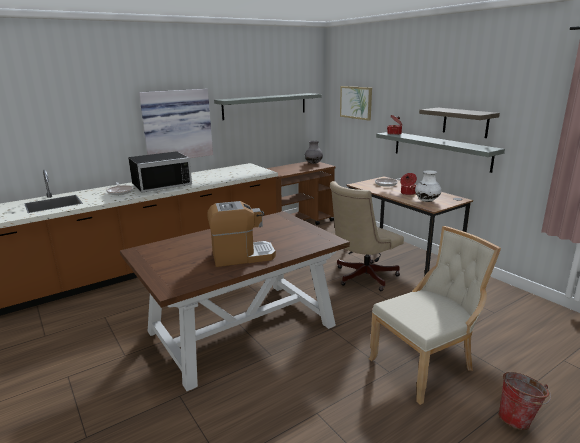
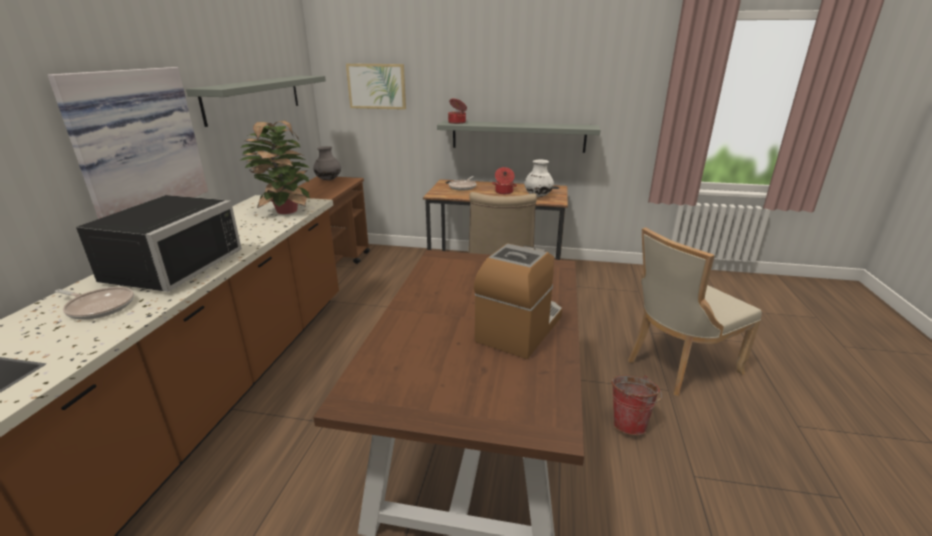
camera: 45 degrees left, 5 degrees up
(244, 173) = (285, 211): none -> potted plant
(425, 365) = (677, 366): beige chair -> beige chair turned 135 degrees counterclockwise
(465, 122) = (549, 100): shelf -> none
(518, 419) = (782, 372): bucket -> bucket (629, 423)

